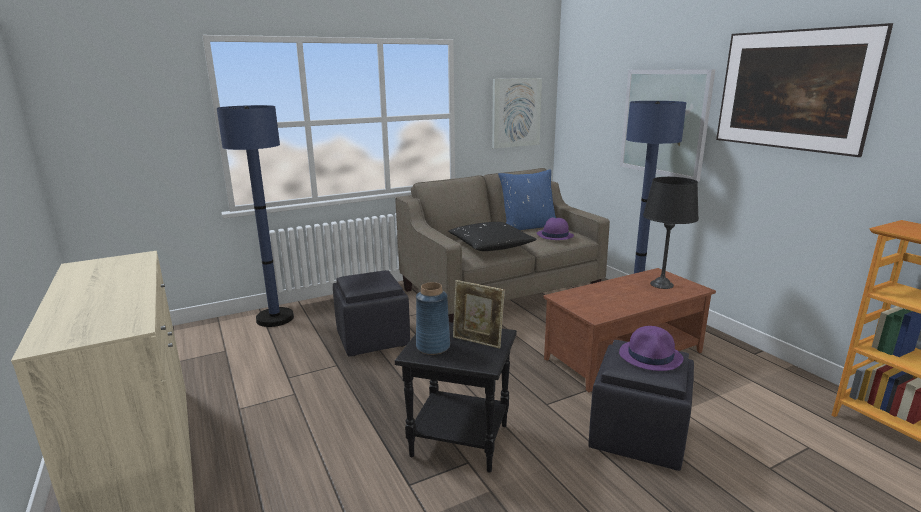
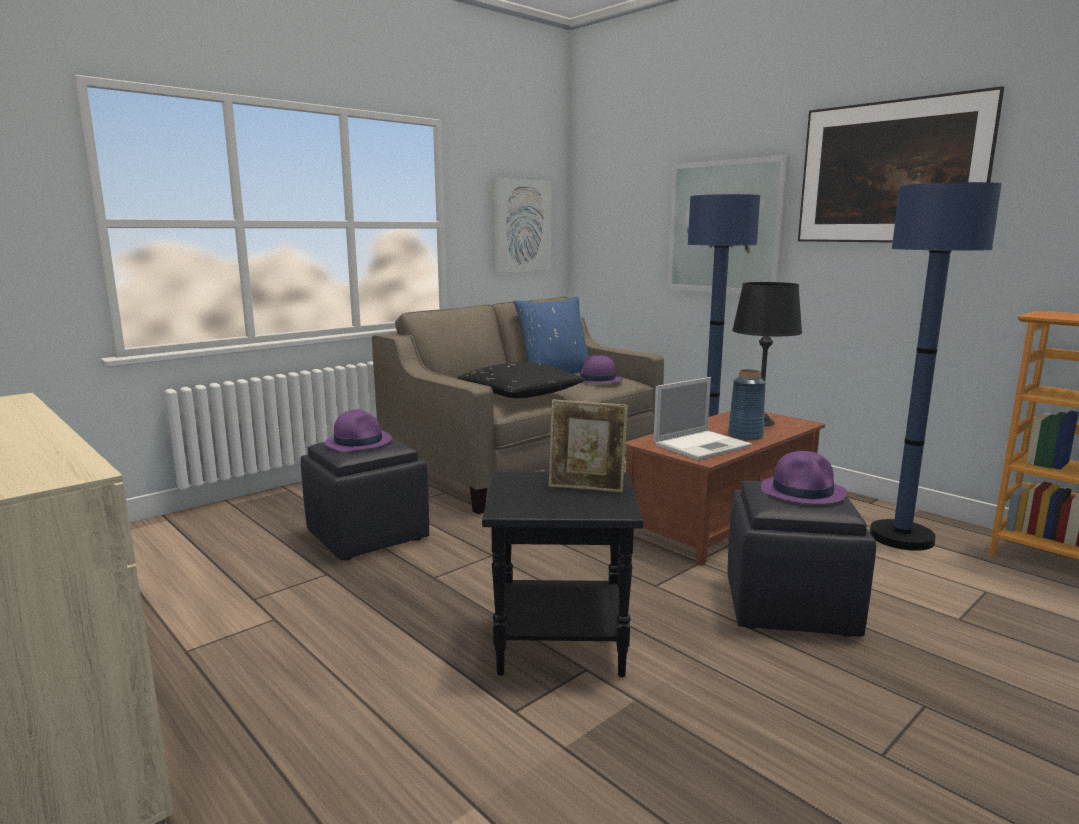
camera: 15 degrees left, 5 degrees down
(275, 318) = (196, 525): blue floor lamp -> blue floor lamp (901, 537)
(367, 278) = (358, 442): none -> purple hat
(433, 347) = (528, 499): blue vase -> blue vase (745, 436)
(602, 303) = (702, 445): none -> laptop

